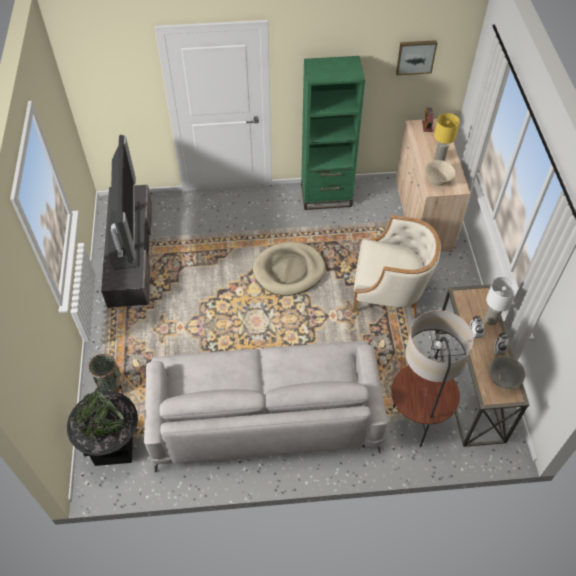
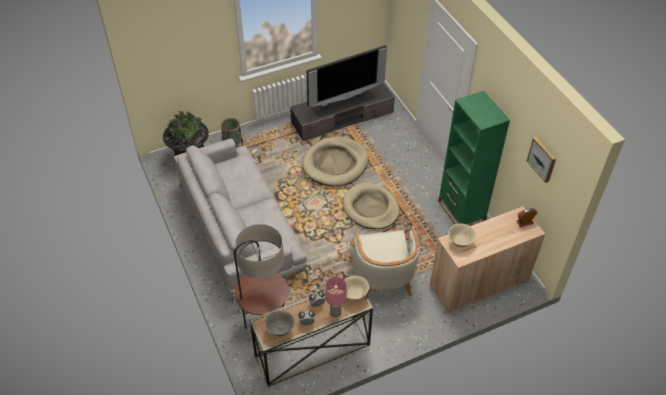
camera: 70 degrees right, 5 degrees down
(204, 283) = (335, 164): none -> beige dog bed
(439, 158) = (489, 238): yellow table lamp -> none
(470, 295) = (354, 295): none -> beige bowl
(490, 319) = (335, 312): white table lamp -> pink table lamp

